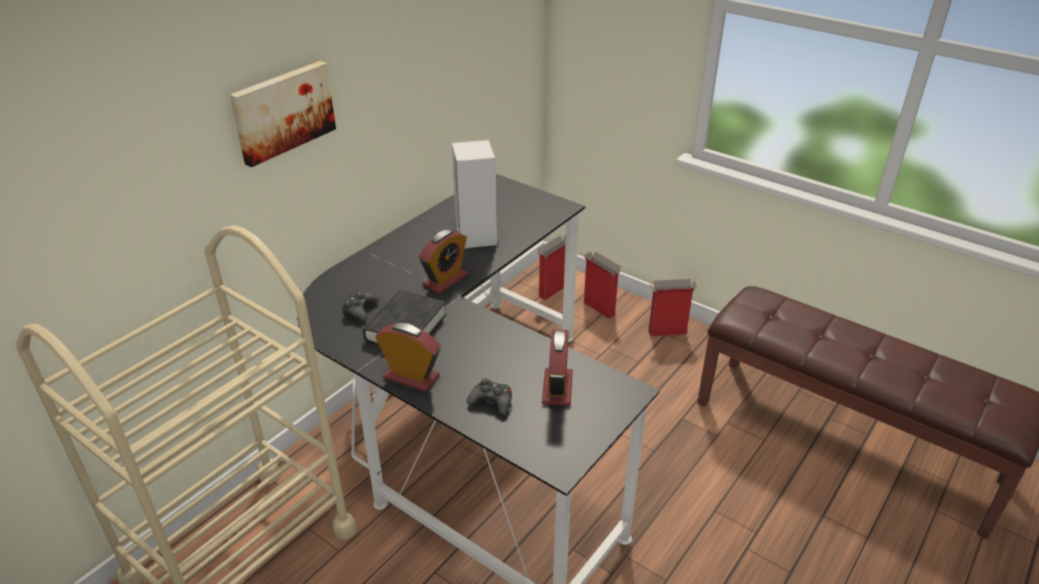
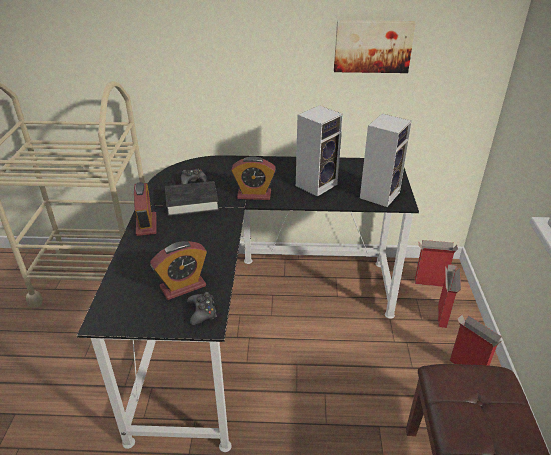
camera: 55 degrees right, 0 degrees up
(282, 111) = (203, 33): picture -> picture (372, 46)
(492, 401) = (147, 264): black game controller -> black game controller (202, 312)
(536, 211) = (379, 194): none -> speaker

